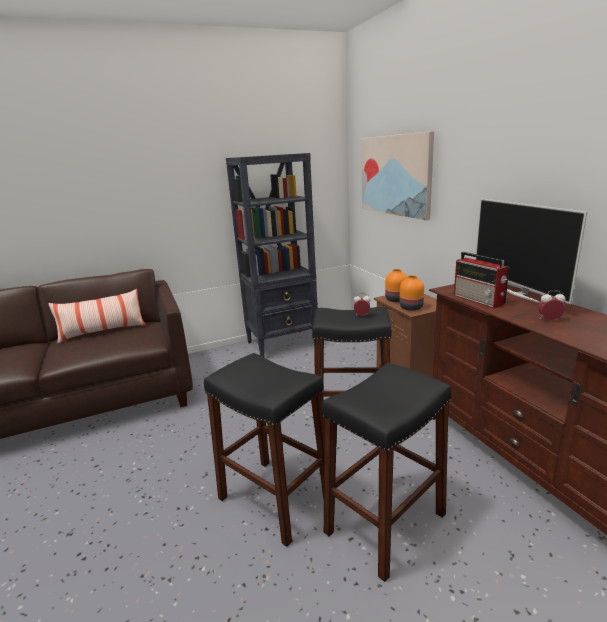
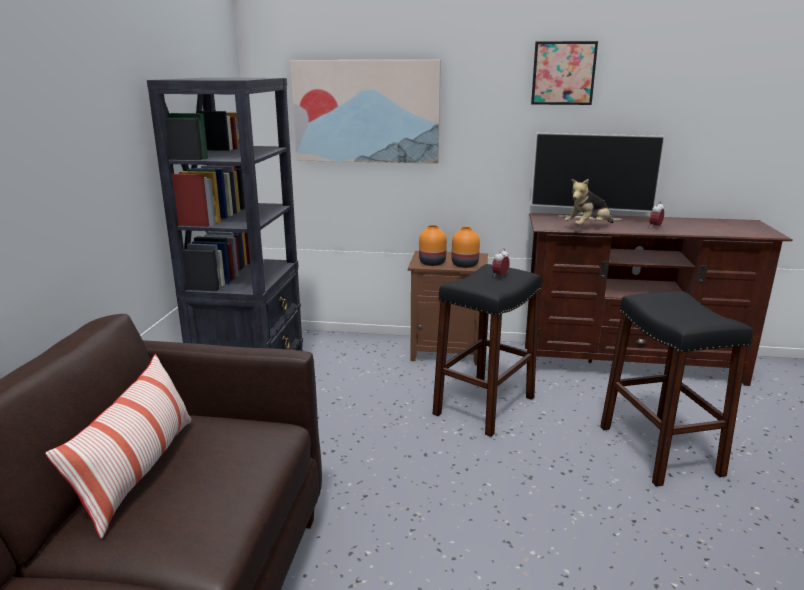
camera: 60 degrees left, 0 degrees up
(275, 499) = (590, 501): black stool -> none
(479, 300) = (588, 227): radio -> plush toy
(521, 137) = (563, 73): none -> picture

